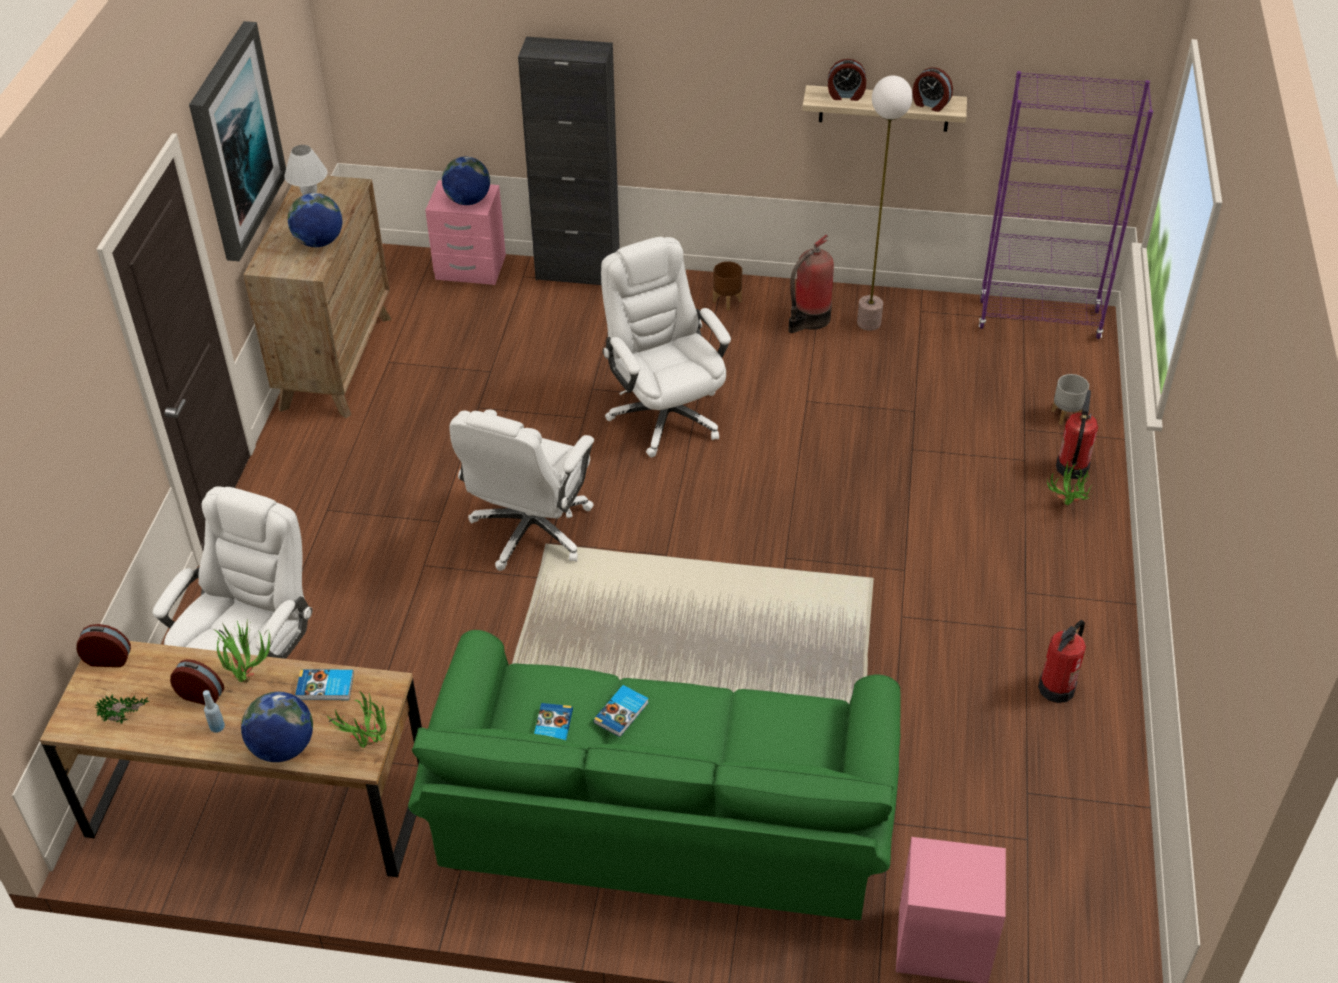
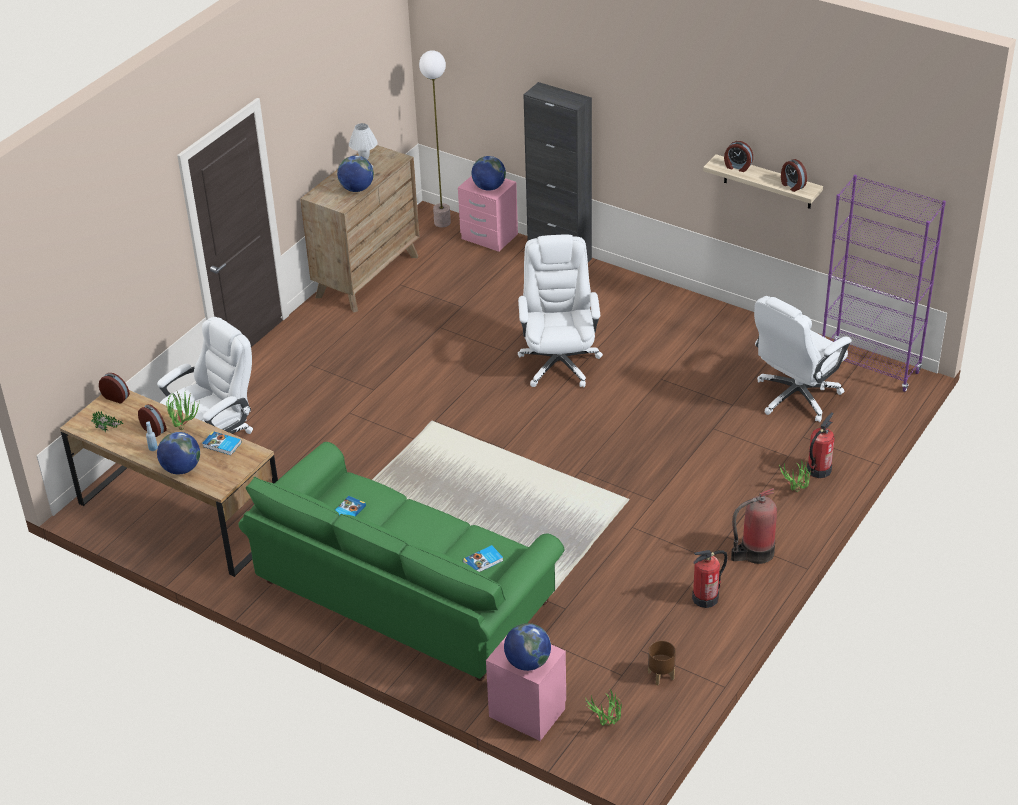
camera: 25 degrees right, 5 degrees down
(235, 141) = (313, 111): picture -> none
(368, 747) = (226, 482): potted plant -> potted plant (606, 727)
(530, 531) = (427, 410): white office chair -> white office chair (796, 396)
(622, 713) = (394, 516): book -> book (483, 561)
(727, 301) = (650, 300): brown planter -> brown planter (661, 675)
(809, 319) = (700, 326): fire extinguisher -> fire extinguisher (754, 553)
(869, 323) = (742, 339): floor lamp -> floor lamp (442, 222)
(968, 886) = (527, 662): none -> globe
(1066, 416) = (840, 436): grey planter -> none

